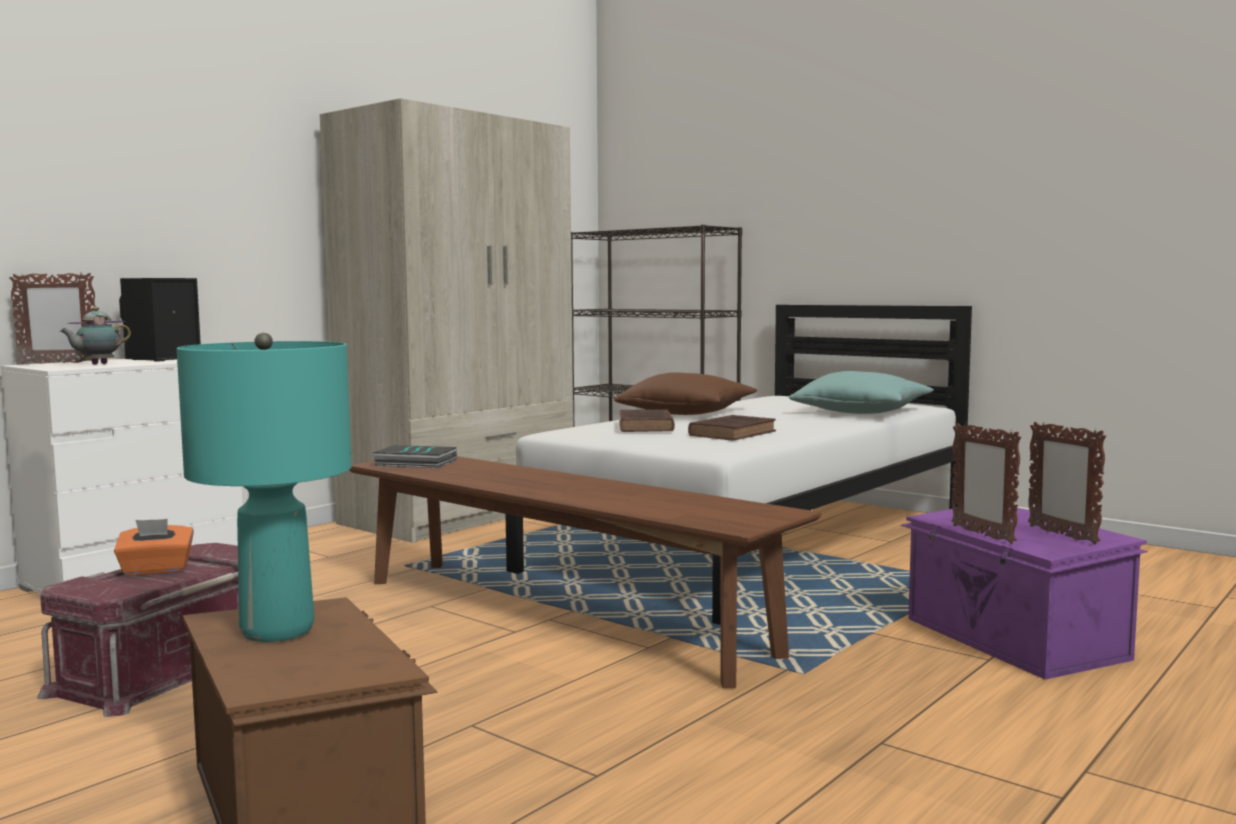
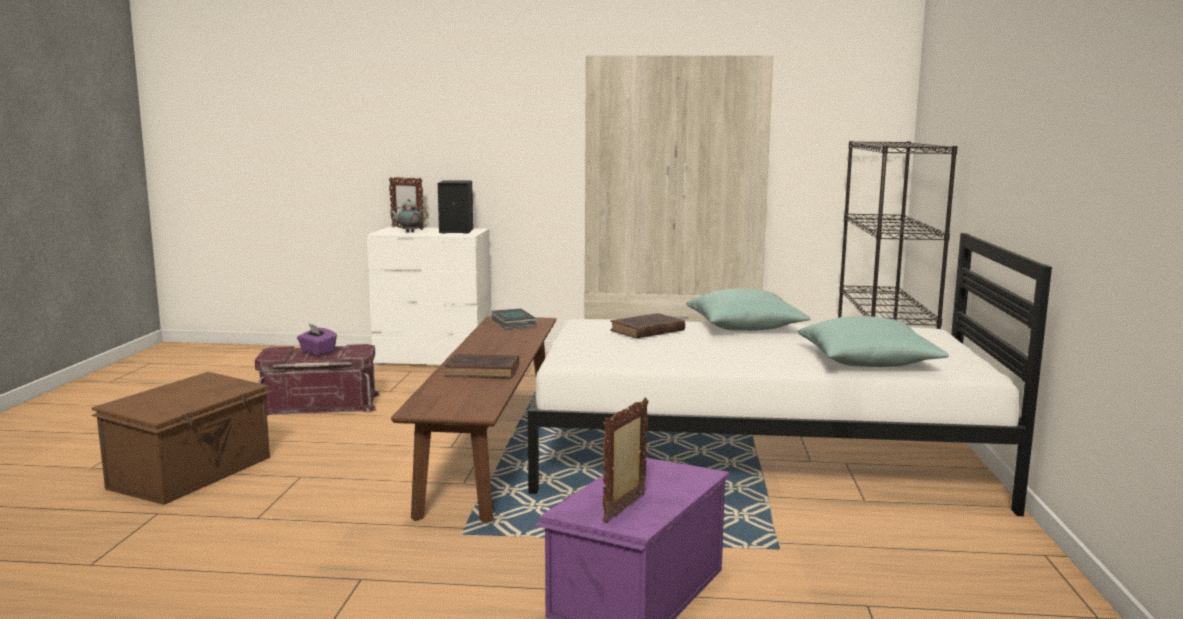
camera: 55 degrees right, 5 degrees up
(156, 570) = (317, 351): orange tissue box -> purple tissue box
(278, 630) = (196, 388): turquoise table lamp -> none
(687, 413) = (745, 327): brown pillow -> turquoise pillow
(734, 433) = (663, 351): brown book -> brown book (484, 371)
(982, 534) = (597, 484): picture frame -> none

